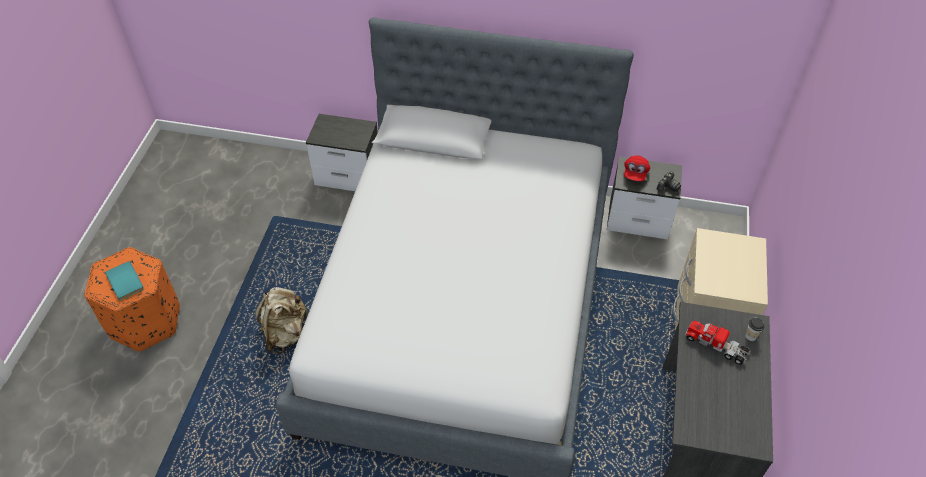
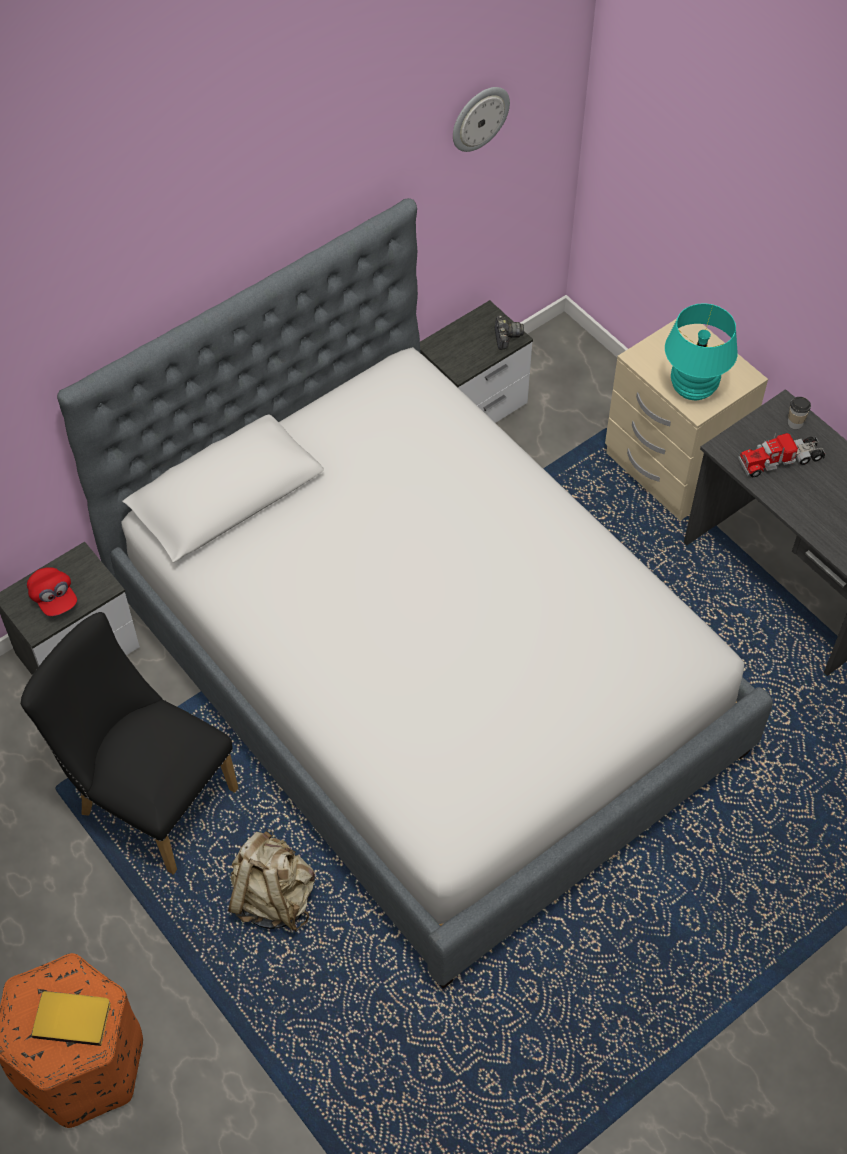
camera: 50 degrees left, 5 degrees up
(126, 281) = (72, 1017): turquoise book -> yellow book
(297, 251) = (149, 797): none -> black chair
(635, 174) = (457, 350): red cap -> red cap (54, 598)
(706, 33) = (479, 118): none -> wall clock
(716, 274) = (693, 389): none -> turquoise table lamp

